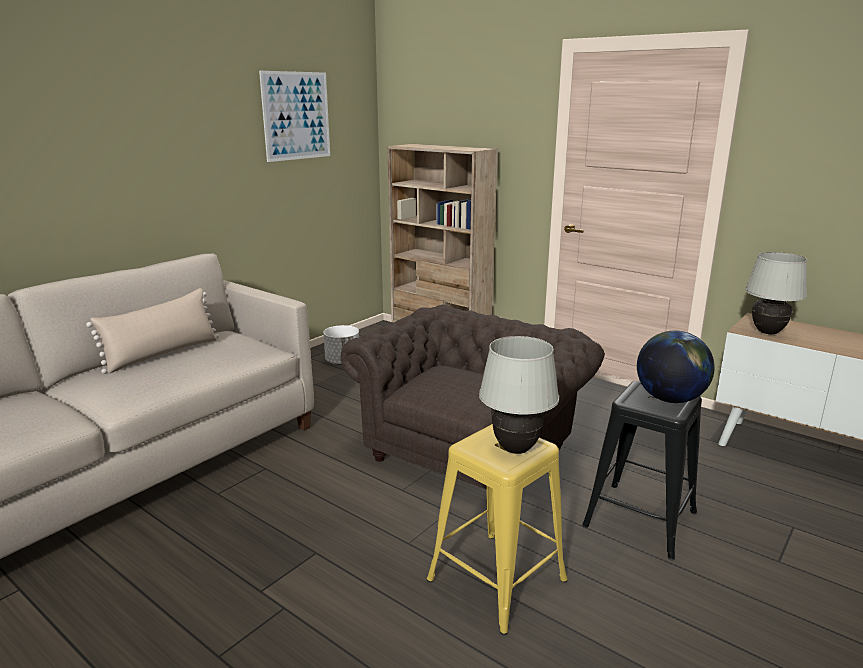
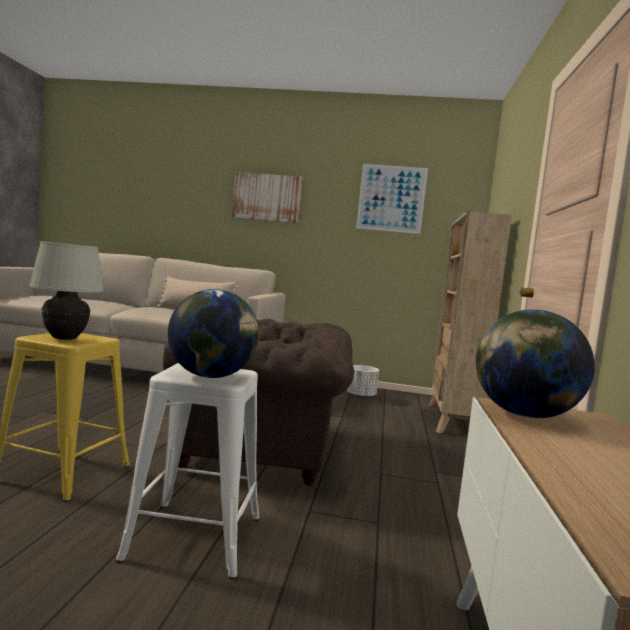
camera: 60 degrees right, 15 degrees down
(142, 136) = (267, 197): none -> picture
(640, 519) = (194, 537): black stool -> white stool
(768, 332) = (524, 415): white table lamp -> globe

